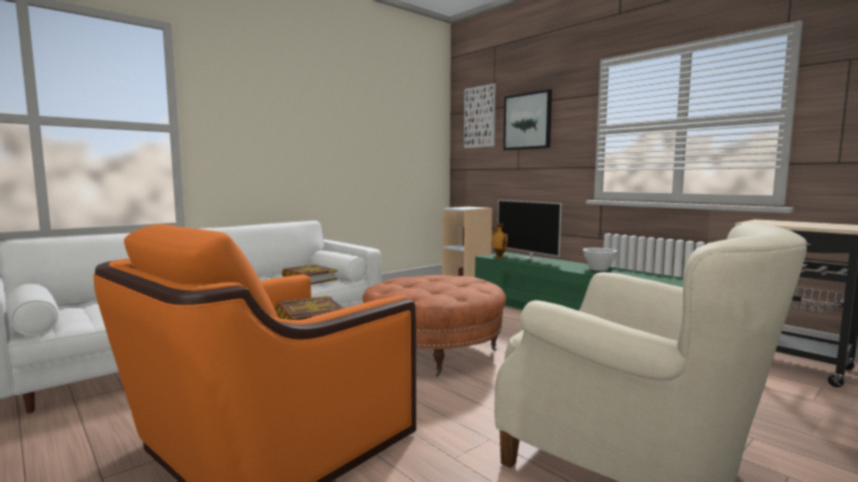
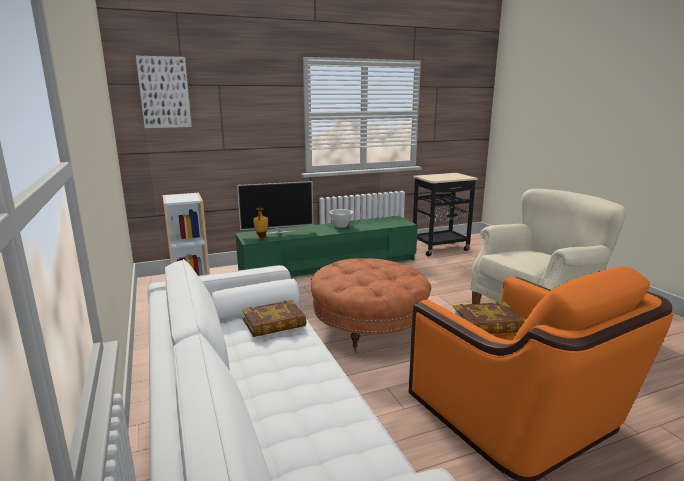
camera: 70 degrees left, 10 degrees up
(527, 121) = (233, 103): picture -> none

